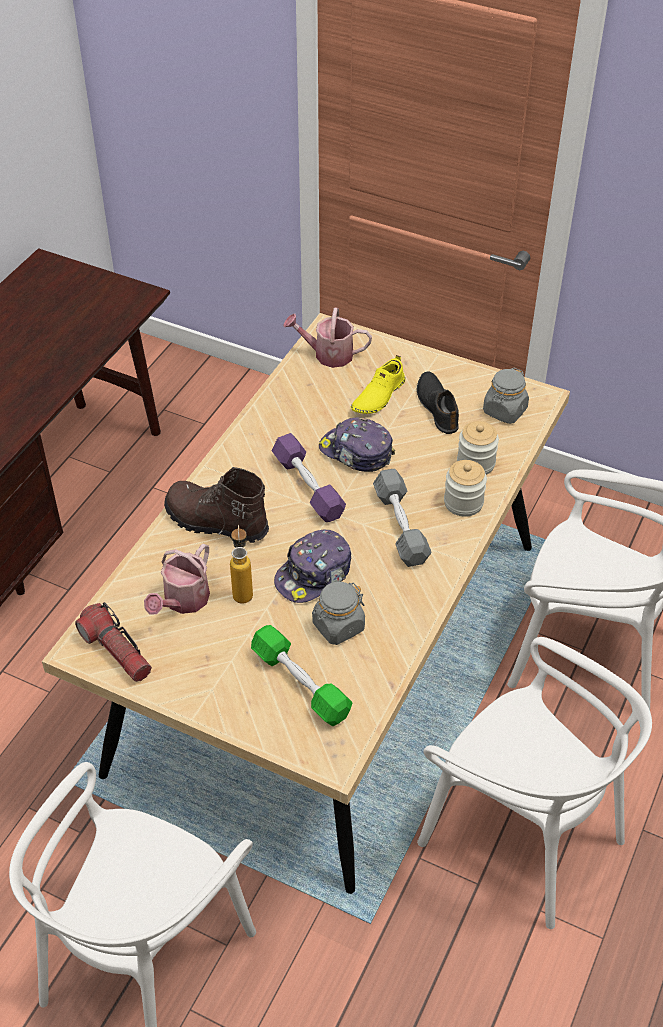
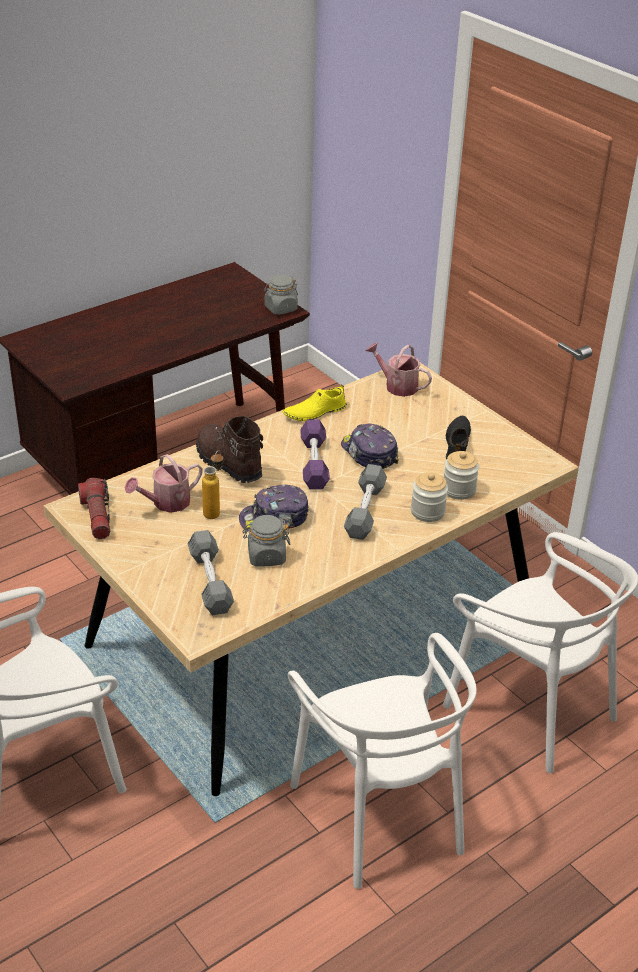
camera: 25 degrees right, 10 degrees down
(300, 684) = (210, 581): green dumbbell -> grey dumbbell
(378, 396) = (415, 423): yellow shoe -> yellow shoe (314, 412)
(504, 411) = (511, 463): grey jar -> grey jar (280, 308)

